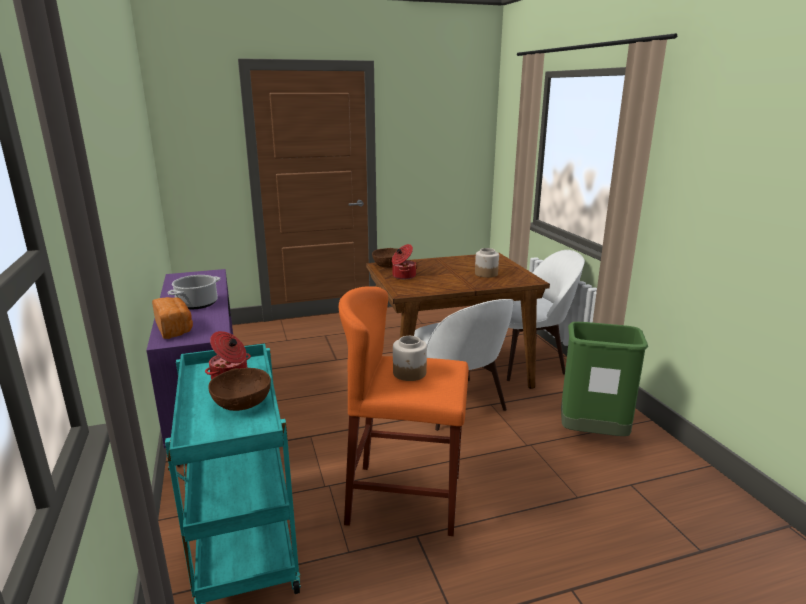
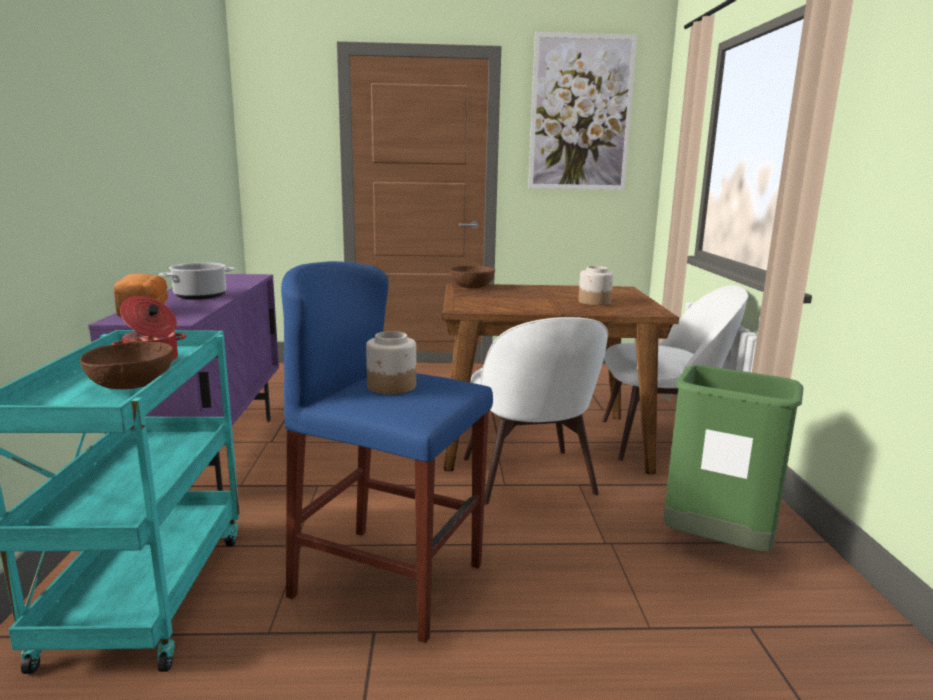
camera: 15 degrees right, 5 degrees down
(403, 276) = (479, 296): cooking pot -> none
(405, 499) = (388, 580): orange stool -> blue stool
(436, 112) = (581, 113): none -> picture

